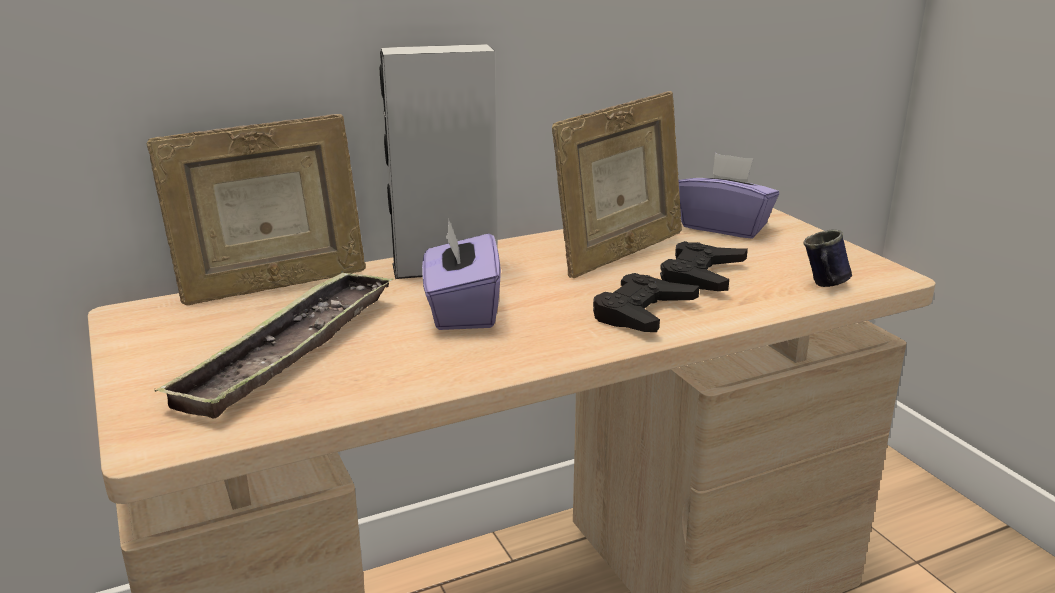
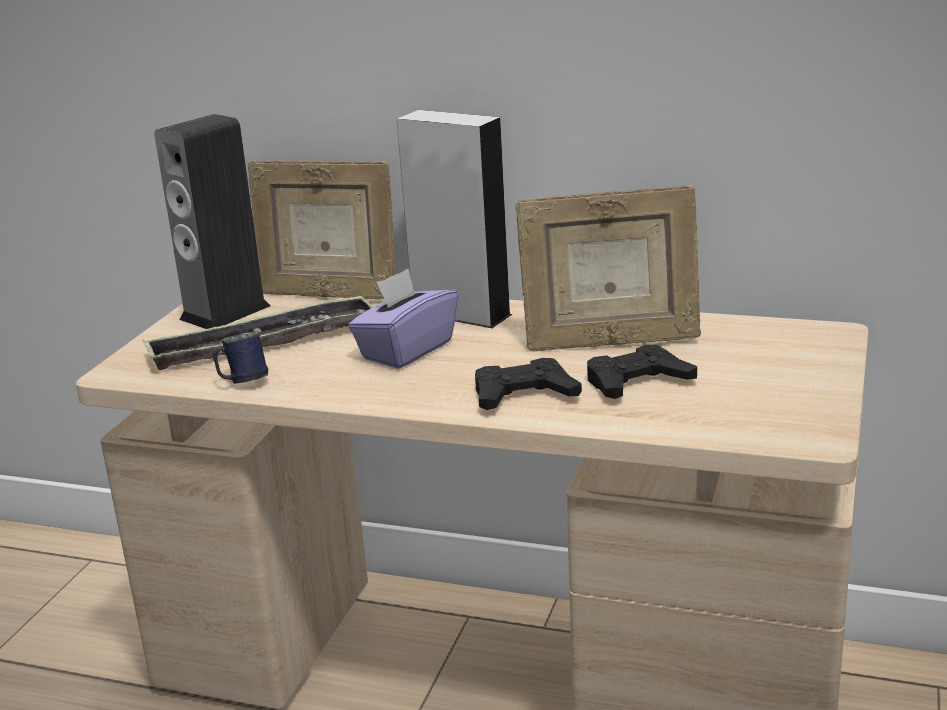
camera: 45 degrees right, 0 degrees up
(175, 335) = (225, 312): none -> speaker
(724, 227) = (764, 345): purple tissue box -> none
(823, 286) = (726, 426): blue mug -> blue mug (242, 383)

